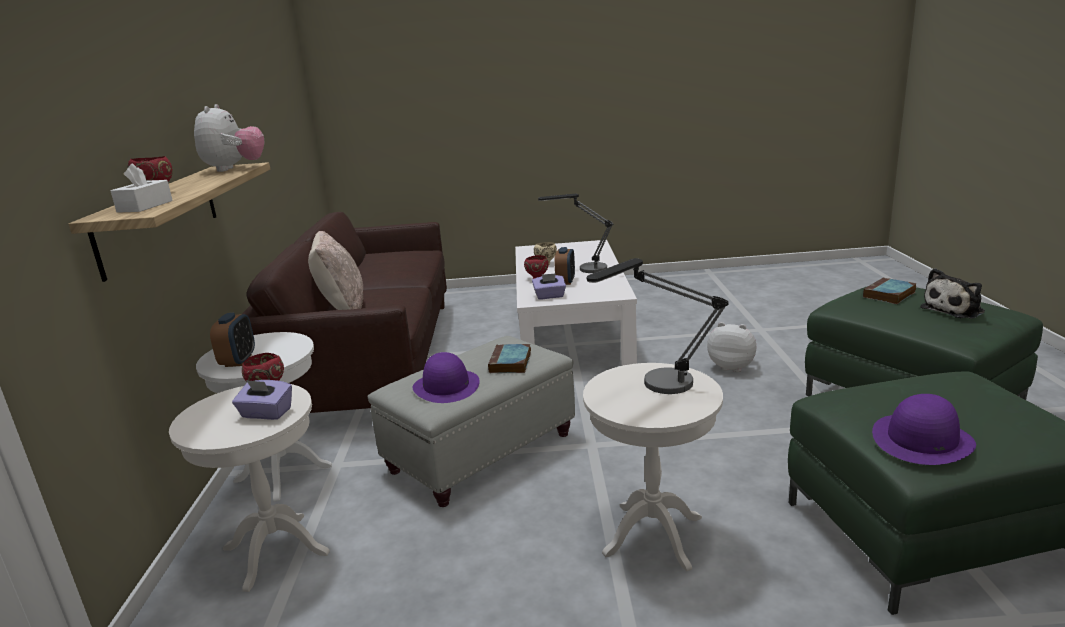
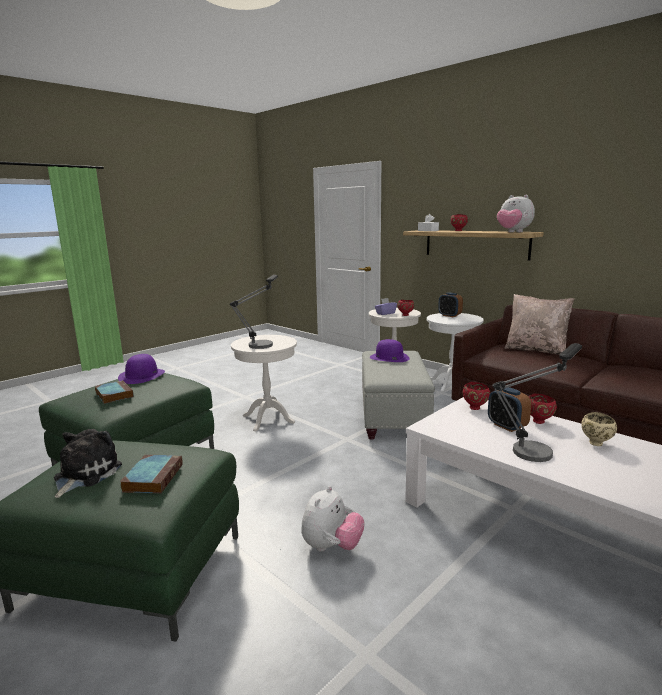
camera: 135 degrees right, 5 degrees down
(510, 363) = (386, 371): book -> book (113, 395)
(549, 296) = (475, 408): purple tissue box -> red bowl
(732, 366) = (332, 547): plush toy -> plush toy turned 45 degrees counterclockwise

